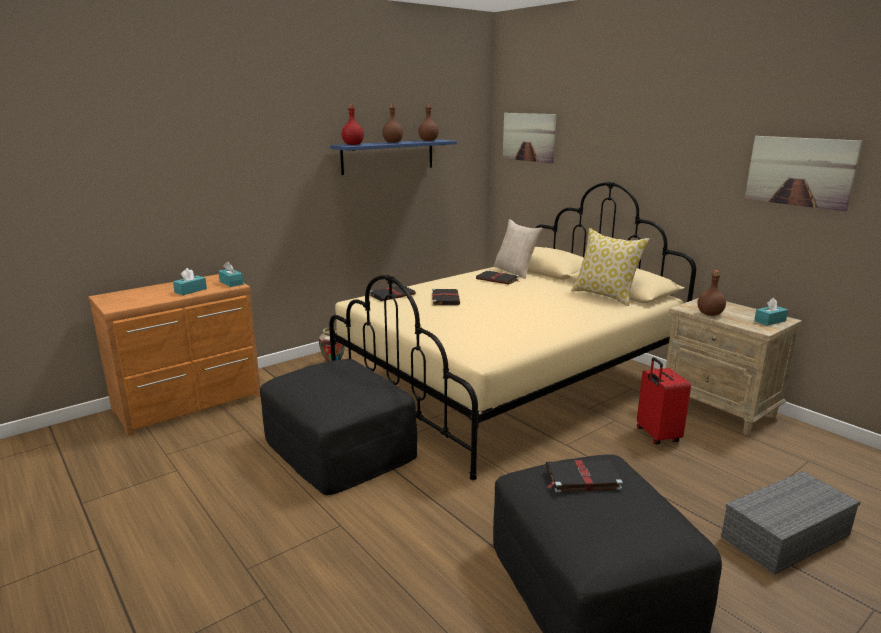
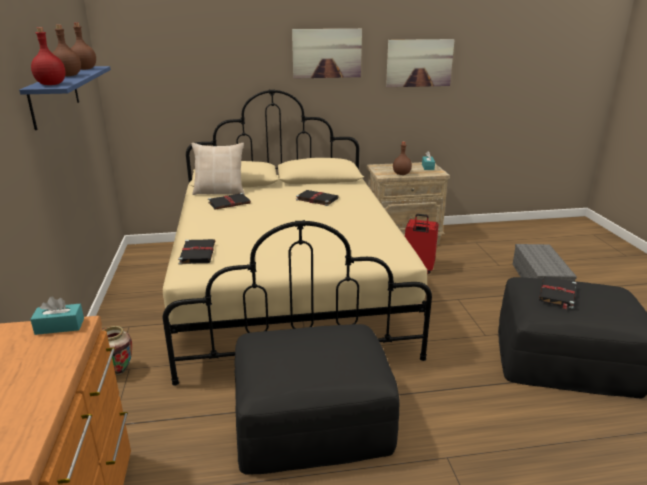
camera: 60 degrees left, 5 degrees up
(190, 290) = (41, 366): turquoise tissue box -> none
(445, 299) = (247, 234): black book -> black book (316, 199)
(528, 137) = (156, 55): picture -> picture (327, 53)
(605, 296) = (324, 185): pillow -> none

